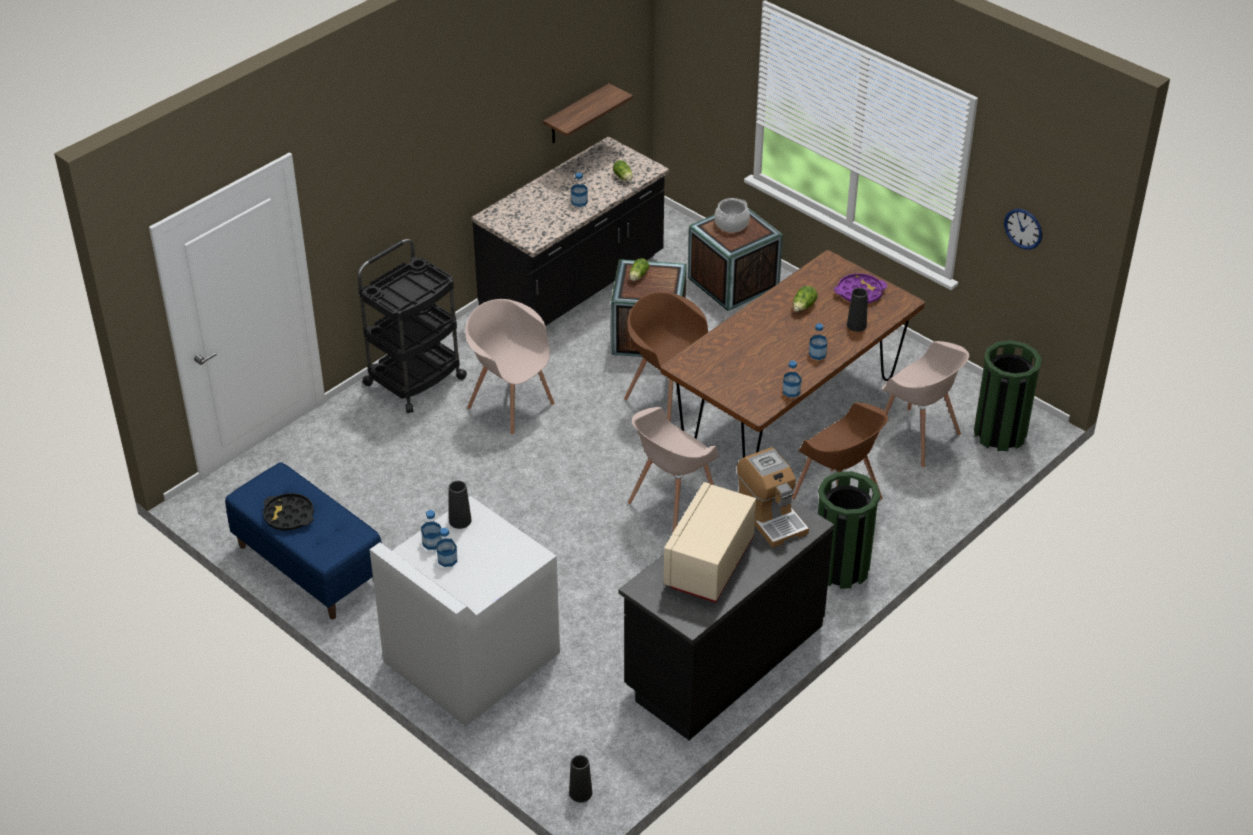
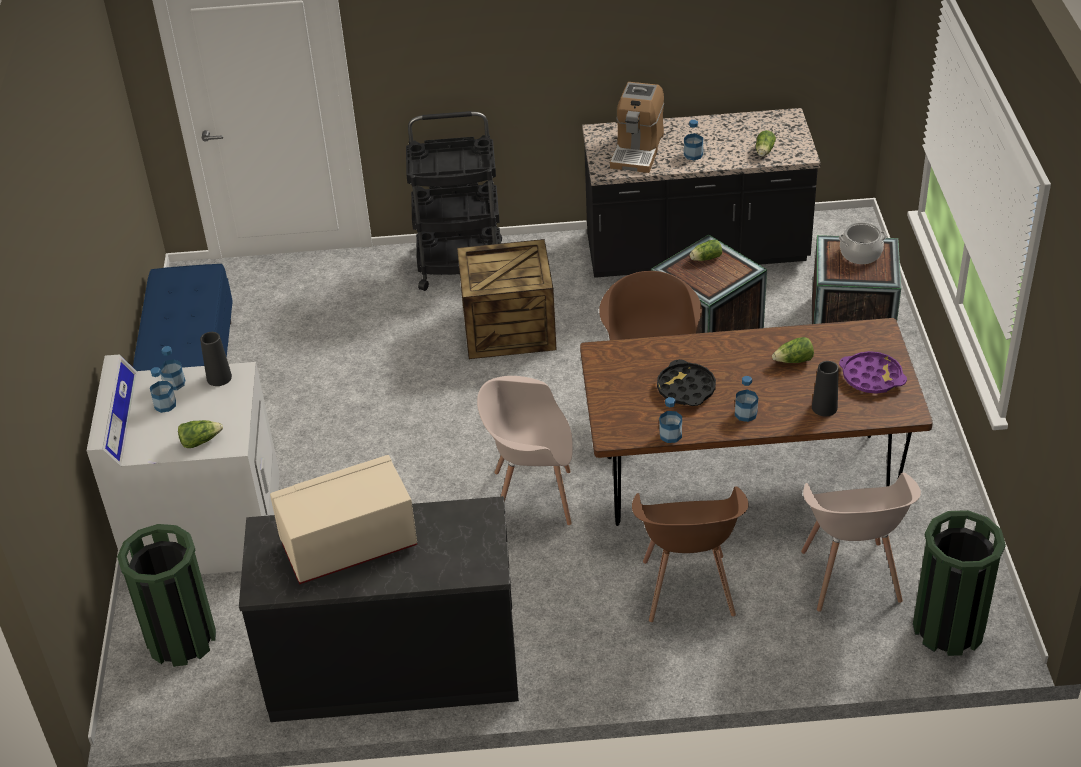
camera: 45 degrees right, 0 degrees up
(289, 516) = (170, 310): black tray -> black tray (686, 388)
(509, 566) = (200, 441): none -> lettuce
(510, 405) = (509, 328): beige chair -> crate
(576, 115) = (756, 66): shelf -> none
(580, 793) = (132, 702): black vase -> none
(771, 517) = (462, 538): coffee machine -> coffee machine (637, 150)
(841, 568) = (607, 657): green trash can -> green trash can (181, 639)
(1023, 228) = (1051, 382): wall clock -> none

